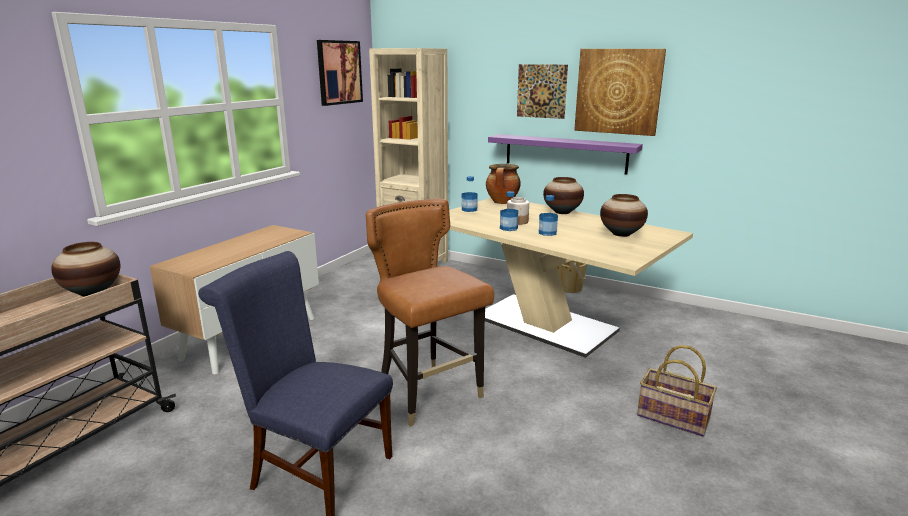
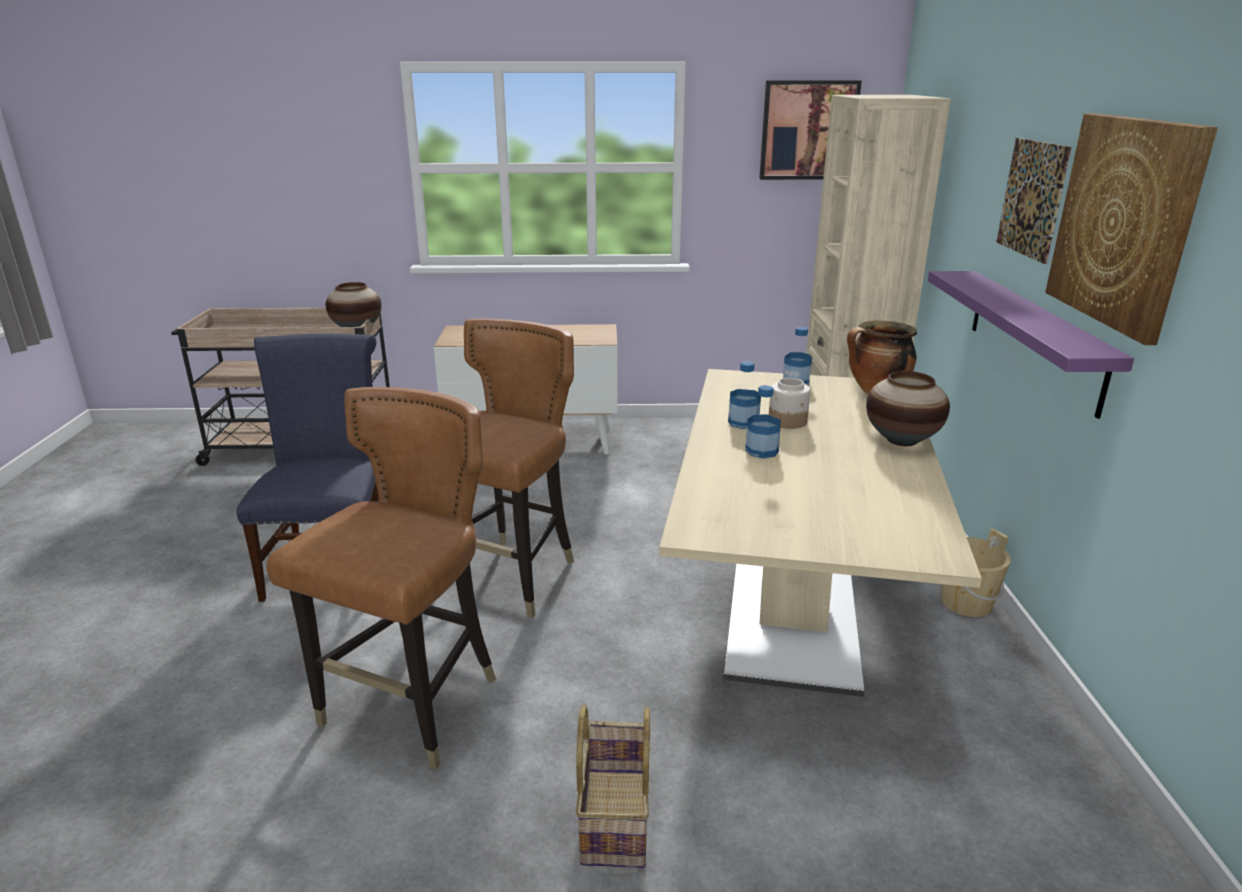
camera: 60 degrees right, 5 degrees up
(543, 465) = (413, 707): none -> brown chair
(621, 234) = (849, 507): vase -> none

